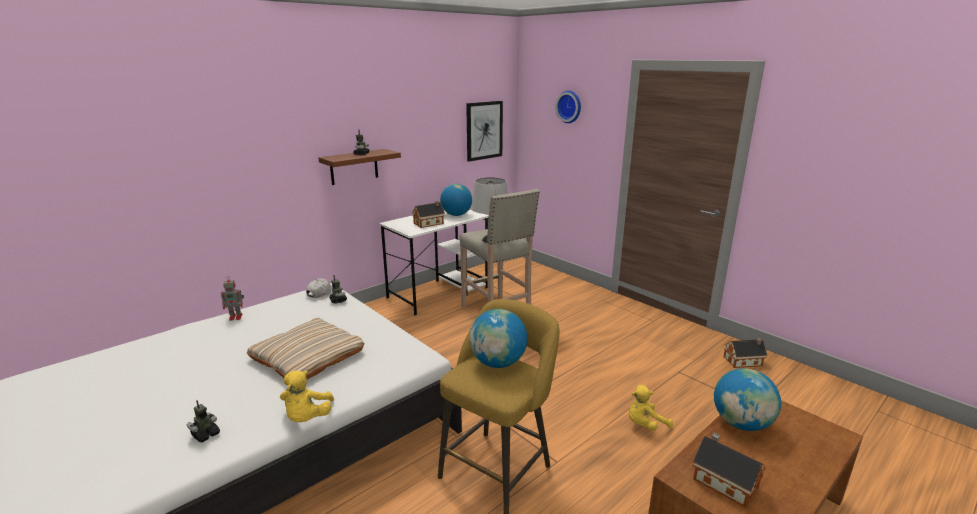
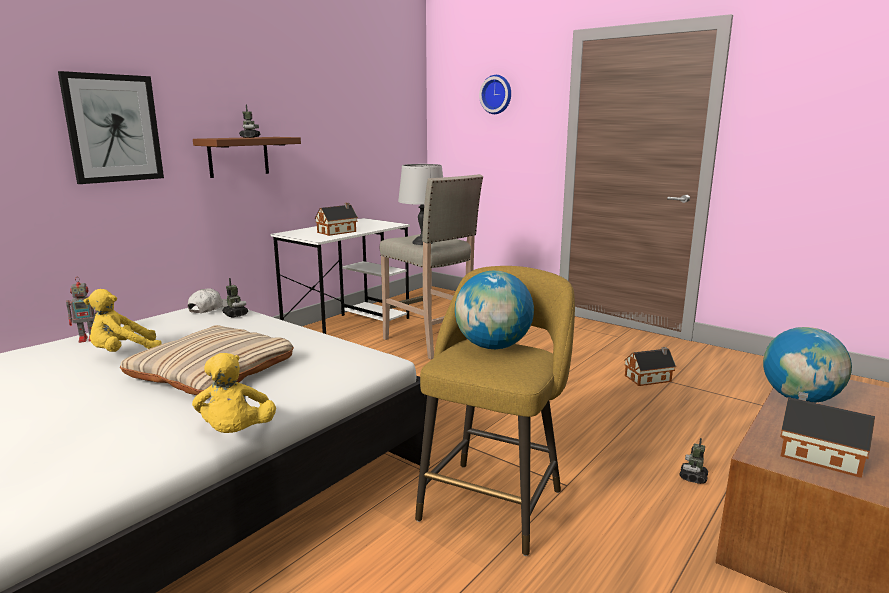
camera: 10 degrees left, 5 degrees down
(206, 435) = (77, 465): toy robot -> toy robot (693, 477)
(456, 215) = (368, 225): globe -> none
(484, 130) = (392, 127): picture -> picture (113, 128)
(645, 425) = (657, 436): yellow plush toy -> yellow plush toy (124, 353)
(744, 361) = (737, 366): toy house -> toy house (649, 378)

